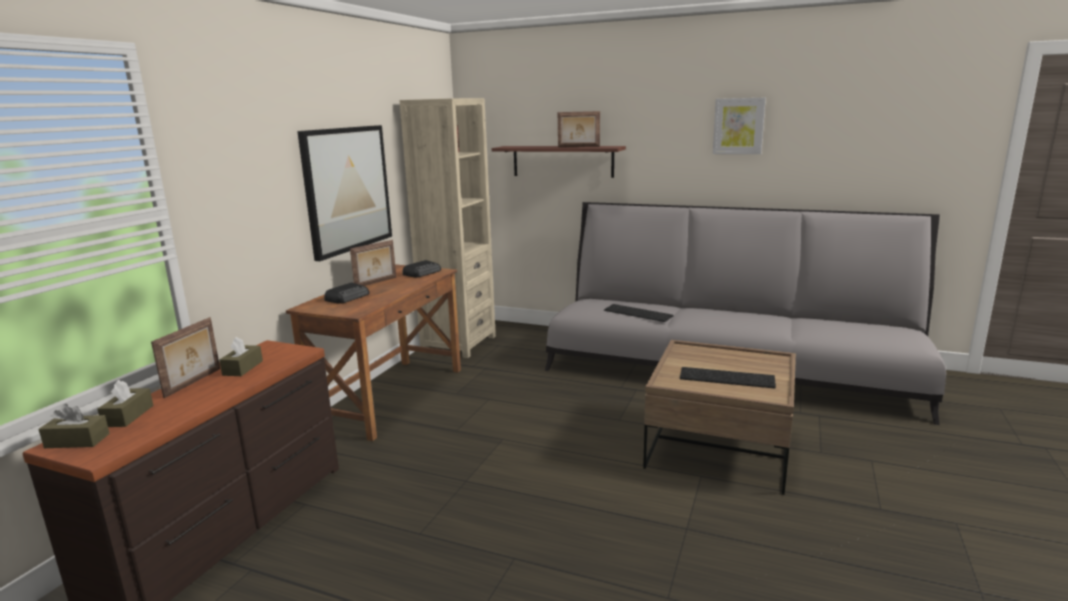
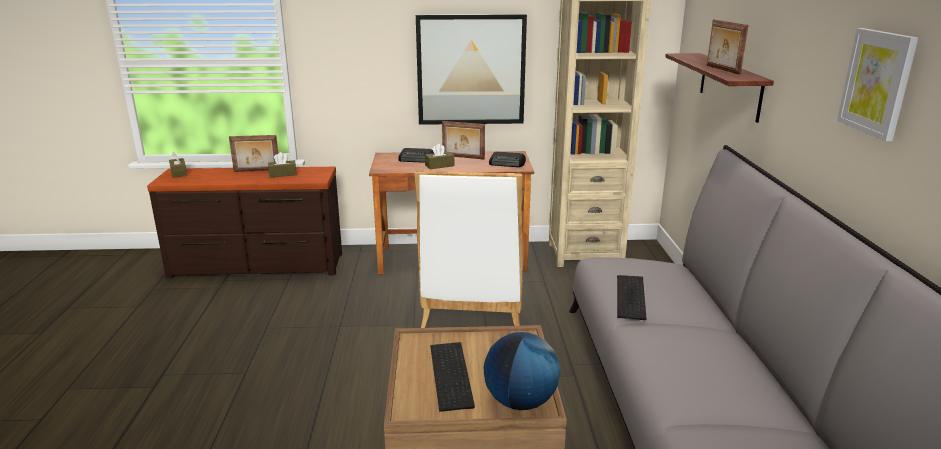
camera: 65 degrees right, 5 degrees up
(128, 416) = (209, 172): brown tissue box -> brown tissue box (439, 165)
(499, 405) = (474, 307): none -> white chair
(769, 363) = (520, 402): none -> globe

